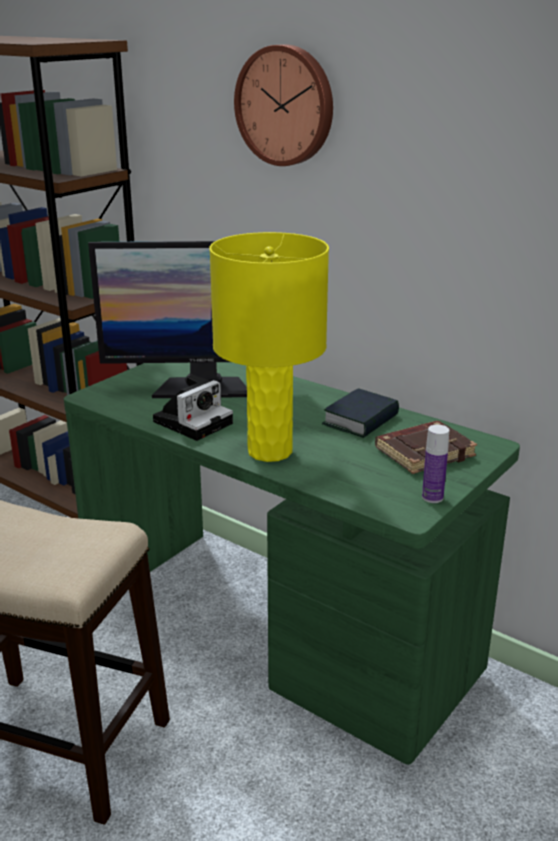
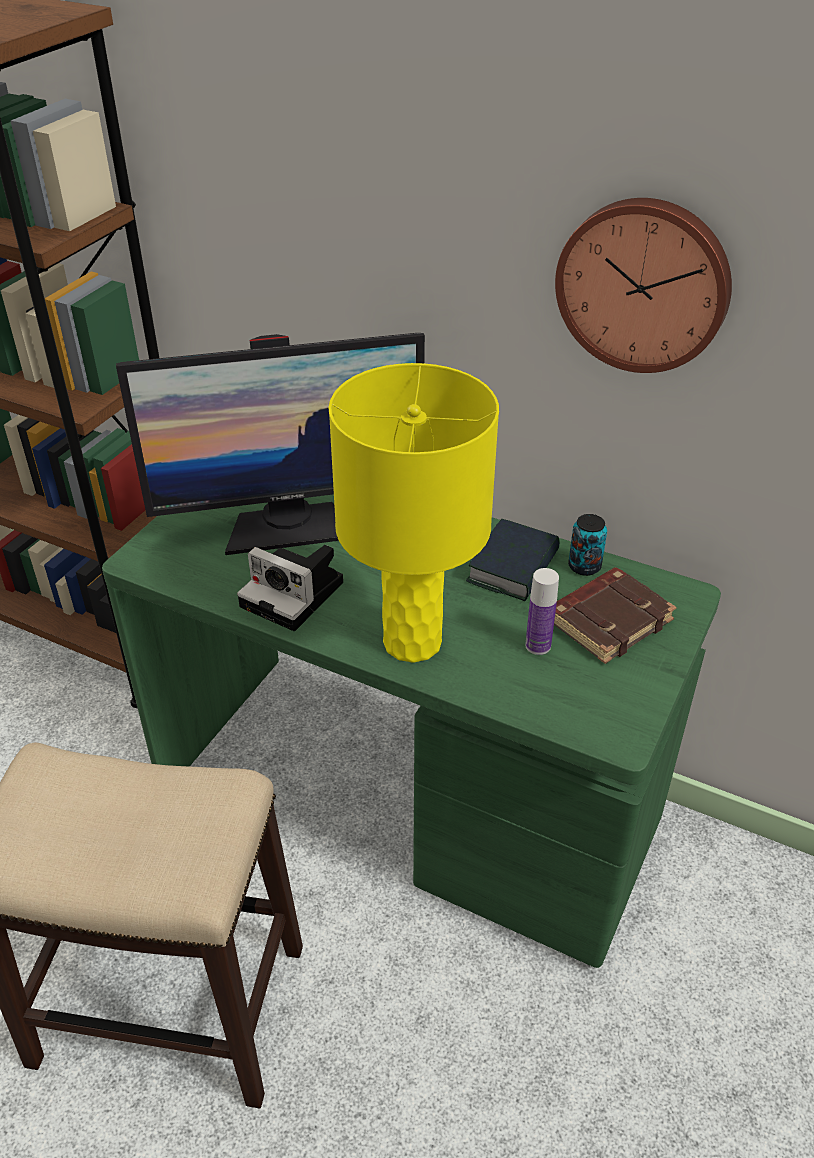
camera: 10 degrees left, 15 degrees up
(194, 421) = (296, 595): camera -> camera turned 90 degrees clockwise
(286, 106) = (383, 131): wall clock -> wall clock (644, 284)
(416, 424) = (584, 566): none -> can
(432, 497) = (639, 702): bottle -> bottle (538, 645)

